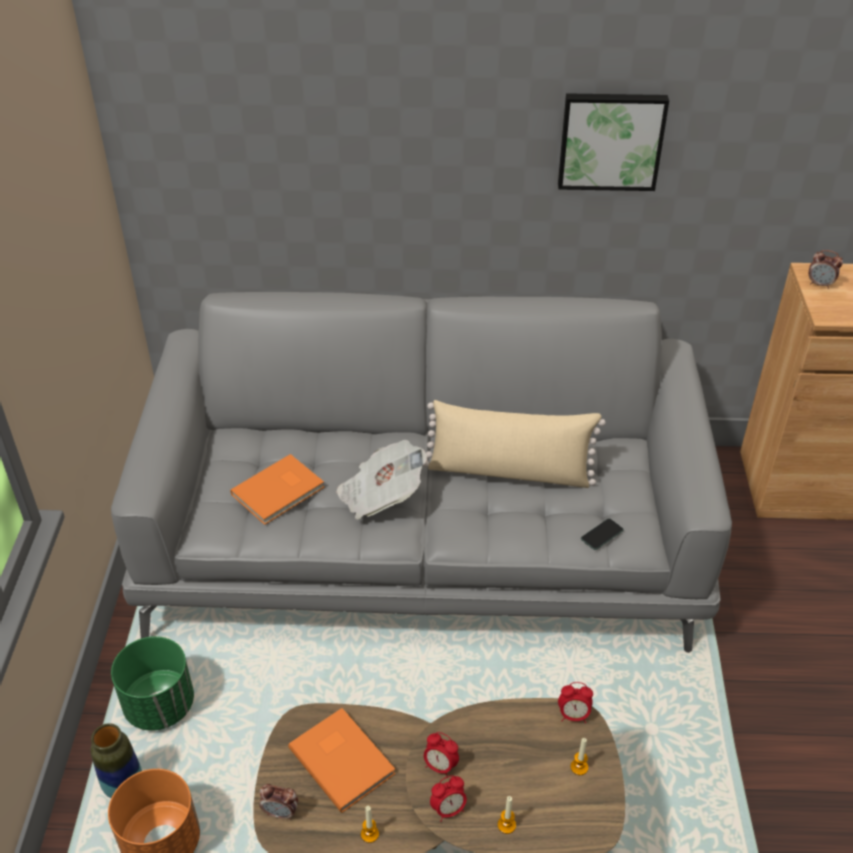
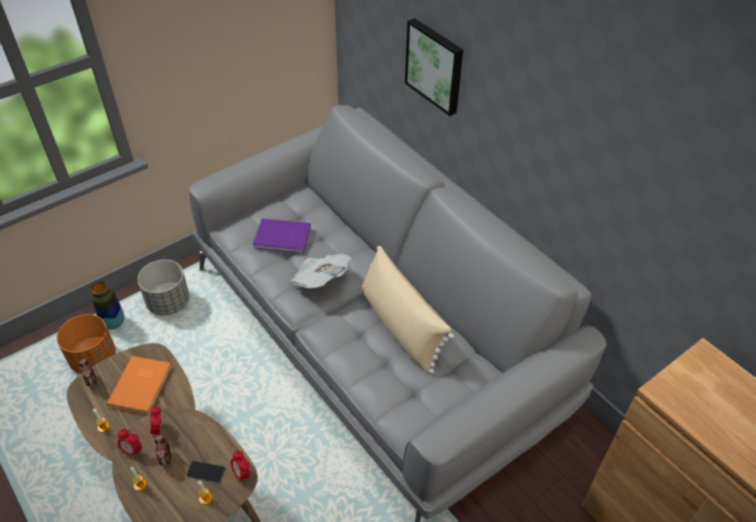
camera: 50 degrees right, 5 degrees up
(160, 705) = (169, 302): green planter -> grey planter
(280, 491) = (283, 238): orange book -> purple book
(602, 534) = (391, 403): phone -> phone (206, 472)
(611, 140) = (593, 144): picture -> picture (435, 66)
(820, 284) = (696, 368): alarm clock -> alarm clock (166, 459)

